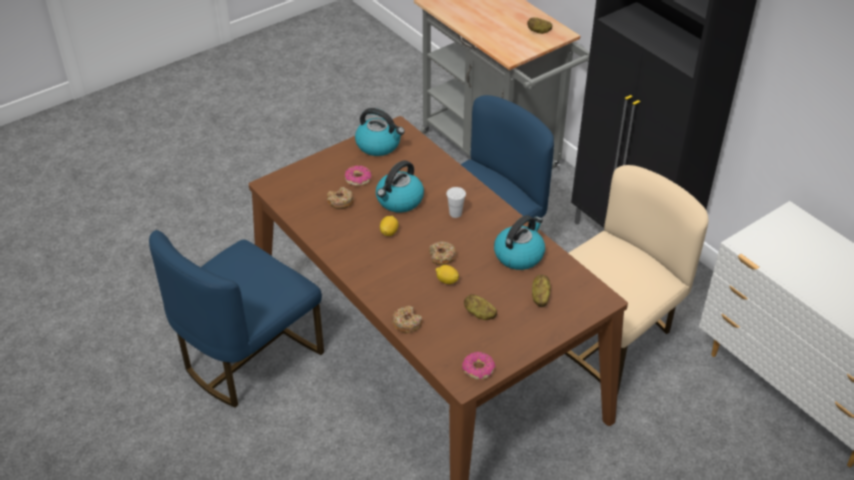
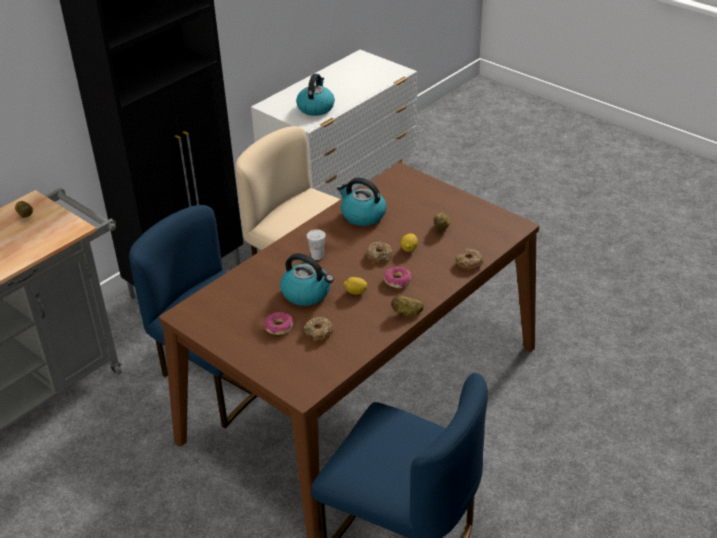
camera: 100 degrees left, 5 degrees down
(379, 145) = (216, 322): kettle -> kettle (315, 108)
(478, 369) = (501, 221): donut -> donut (397, 281)
(540, 297) = (409, 200): potato -> potato (407, 313)

